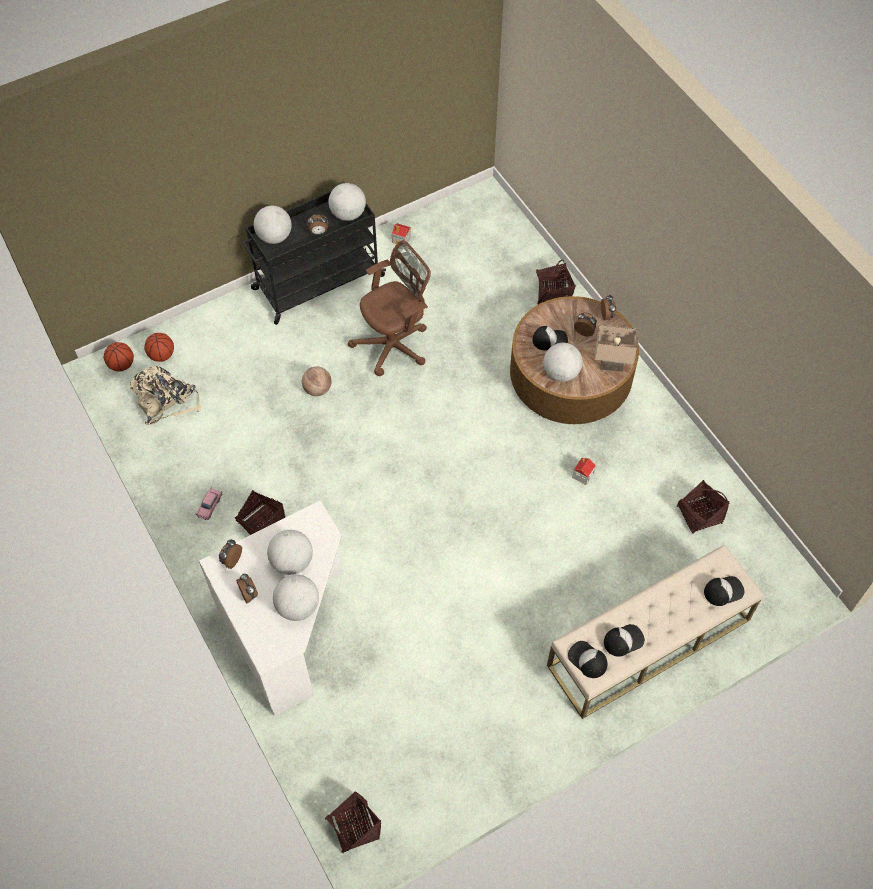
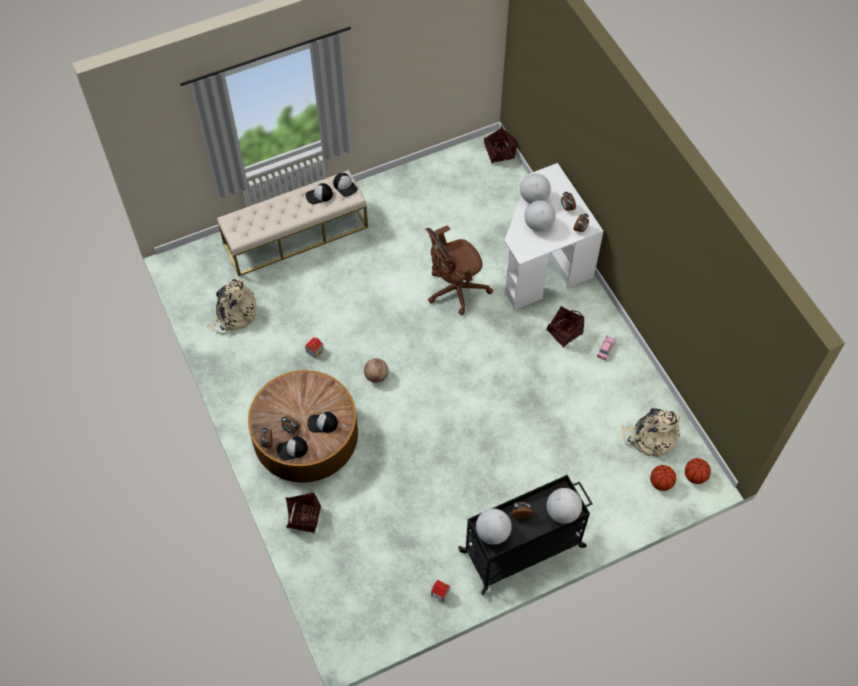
camera: 175 degrees left, 0 degrees up
(317, 389) = (523, 439): basketball -> basketball (376, 376)
(394, 345) = (454, 477): brown office chair -> brown office chair (454, 290)
(561, 373) = (319, 393): globe -> none
(612, 364) = (275, 397): beige table lamp -> none
(699, 515) = (234, 315): basket -> beige backpack
(723, 591) = (243, 219): cap -> cap (292, 450)

